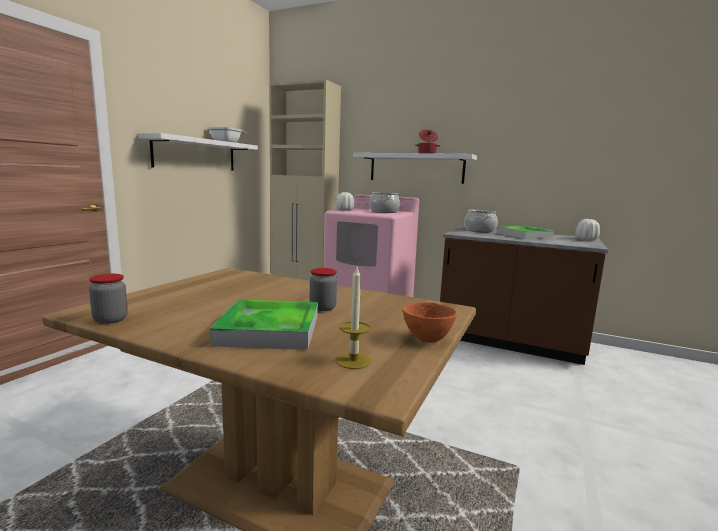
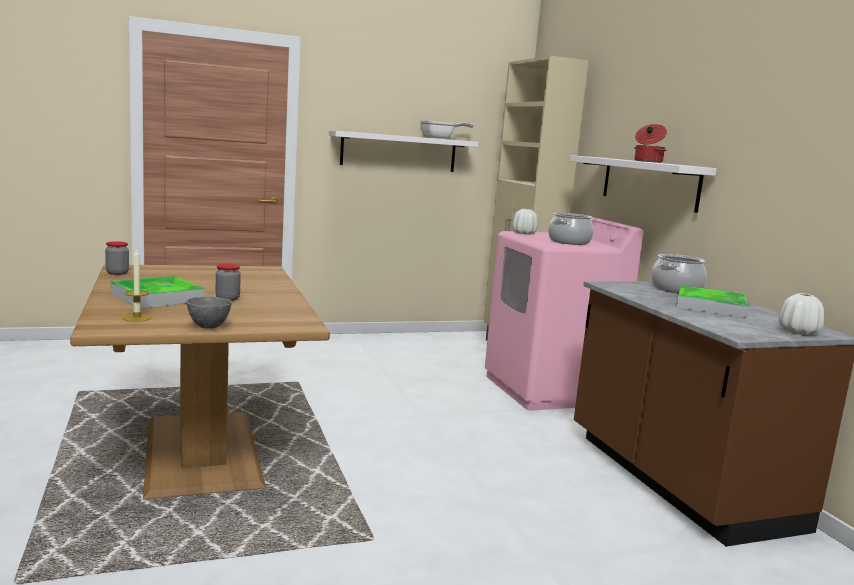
camera: 45 degrees right, 0 degrees up
(427, 339) = (208, 326): orange bowl -> grey bowl

